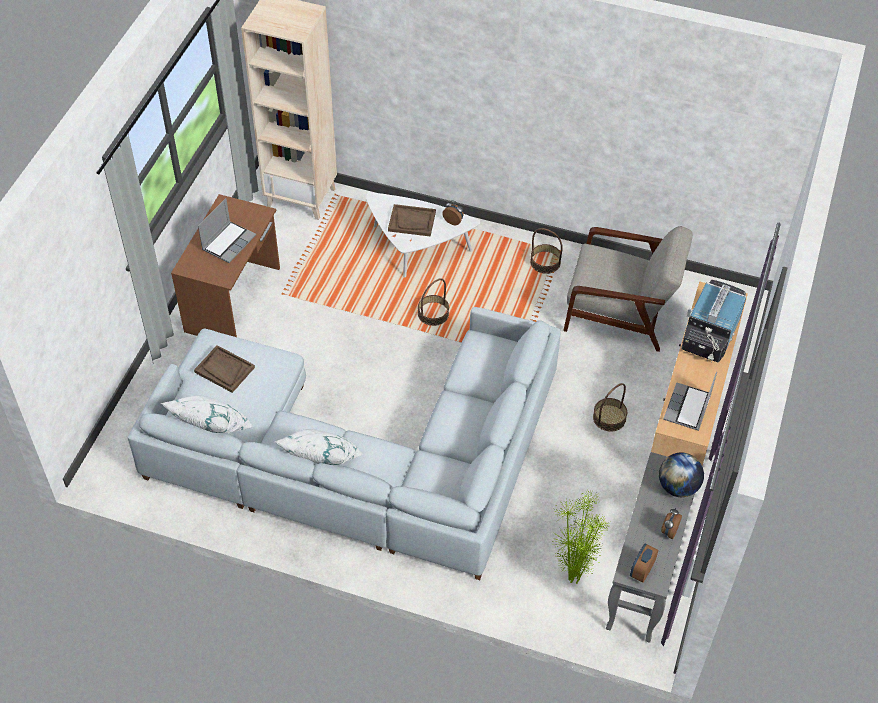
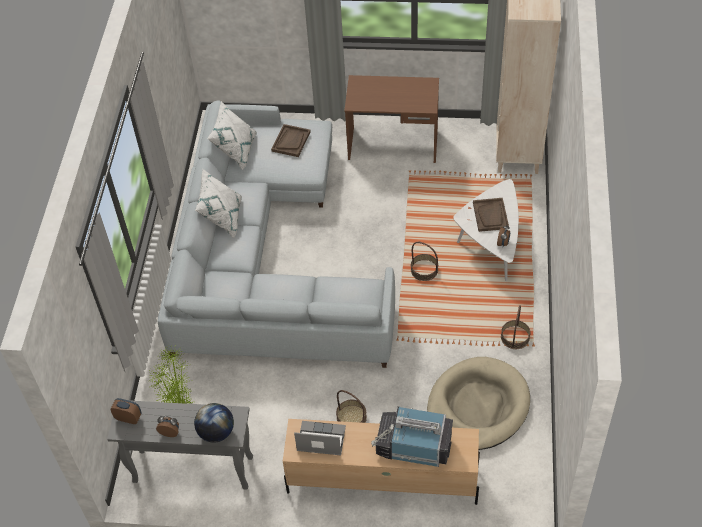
camera: 80 degrees right, 0 degrees up
(228, 242) = (390, 96): laptop -> none
(621, 311) = (477, 406): grey armchair -> beige dog bed

